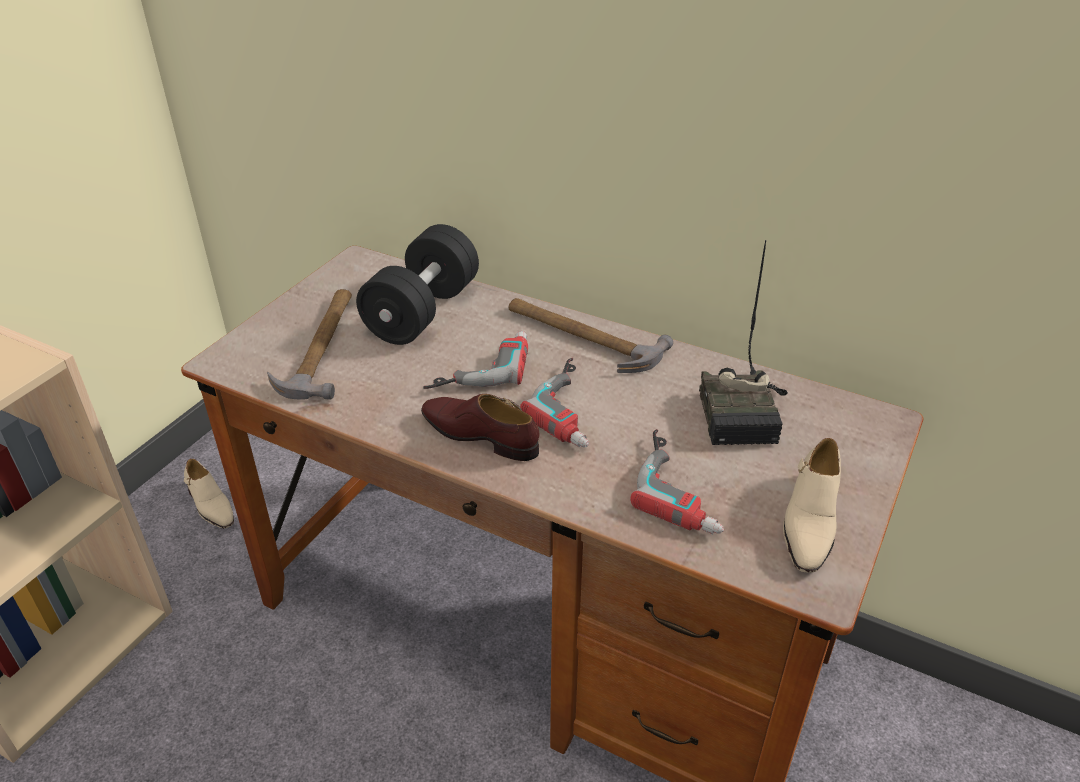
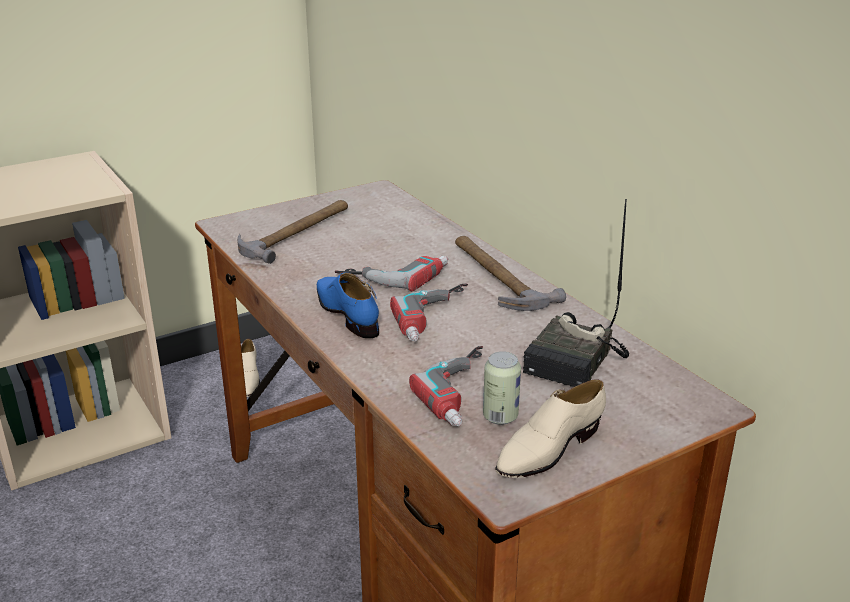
camera: 30 degrees right, 10 degrees down
(422, 312) = (390, 230): black dumbbell -> none
(480, 435) = (347, 313): brown shoe -> blue shoe
(737, 503) = (500, 416): none -> can

